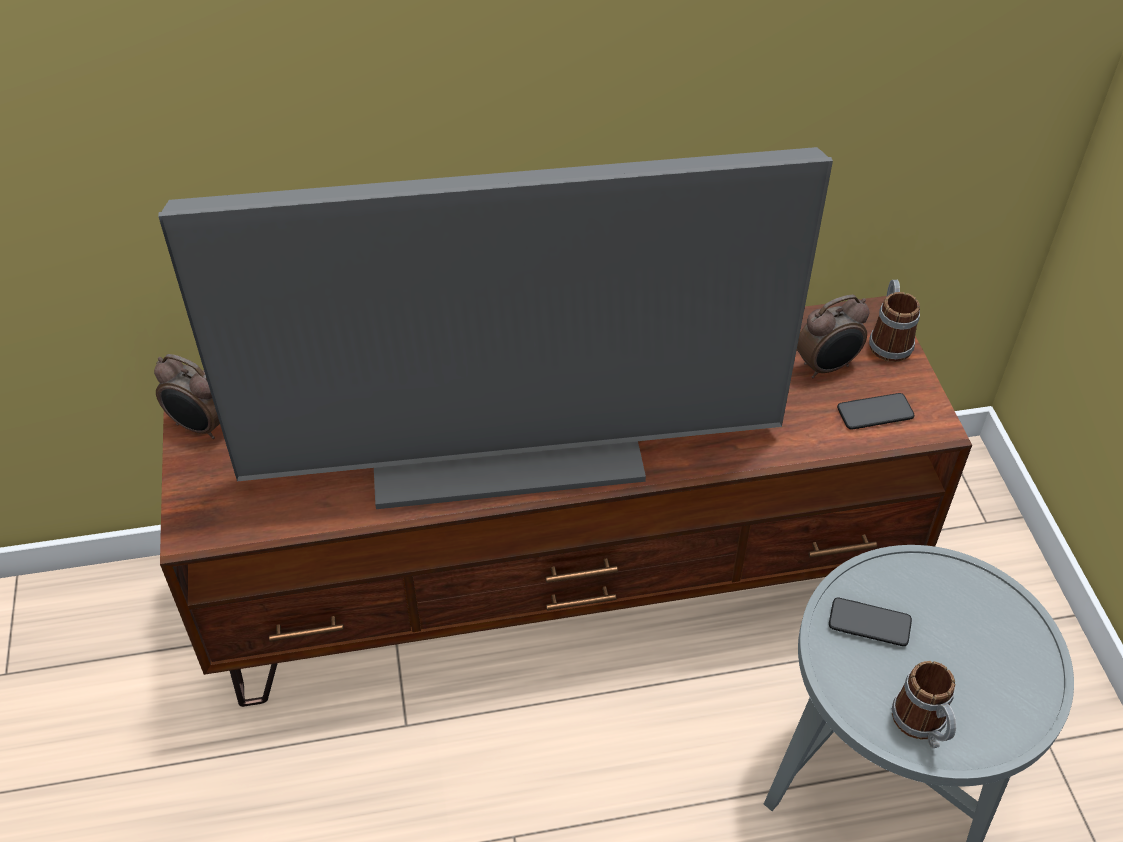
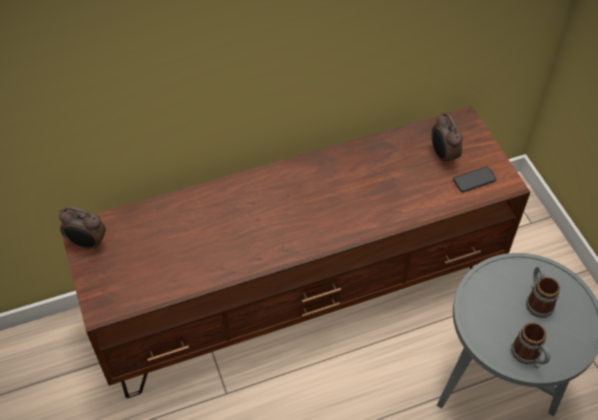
camera: 10 degrees left, 5 degrees up
(509, 445) = (272, 229): television -> none
(827, 367) = (442, 156): alarm clock -> alarm clock turned 105 degrees clockwise
(869, 623) = (490, 302): phone -> none
(888, 340) = (474, 134): mug -> mug (537, 300)

